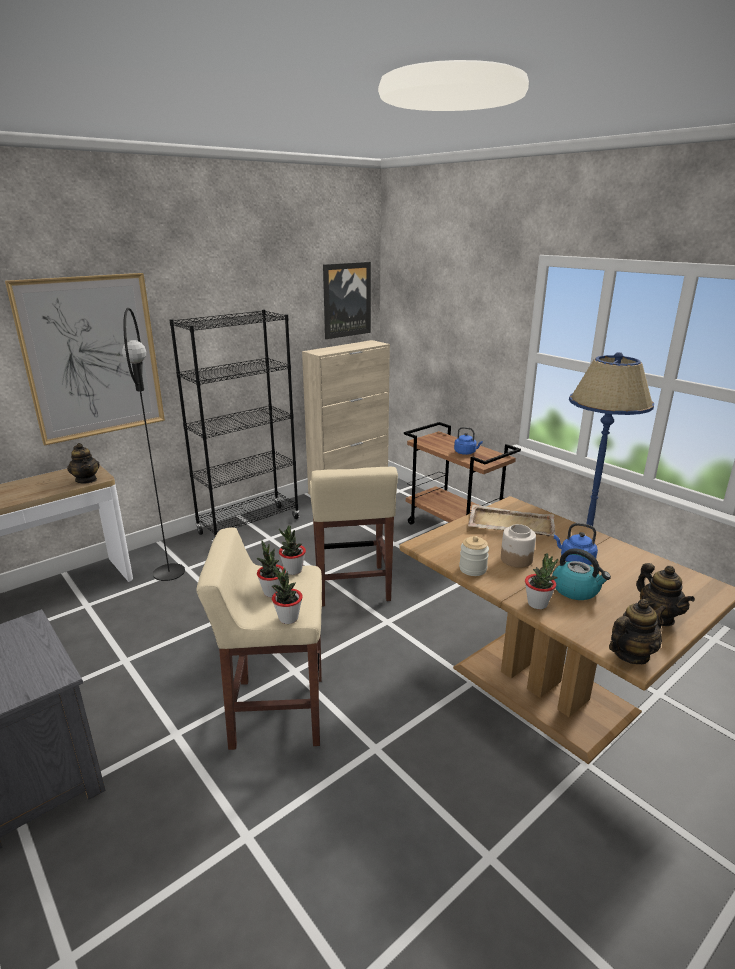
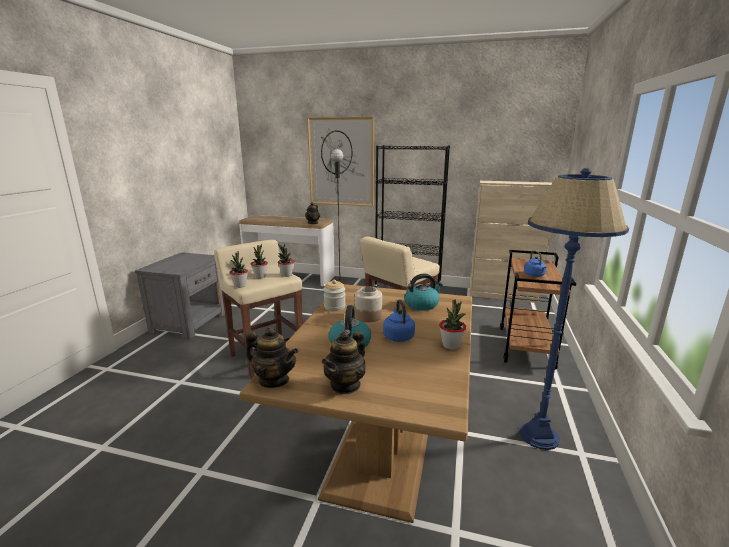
camera: 55 degrees right, 5 degrees down
(346, 300) = (531, 146): picture -> none
(510, 523) = (422, 304): beige tray -> kettle
(537, 604) = (312, 334): potted plant -> potted plant (451, 345)

